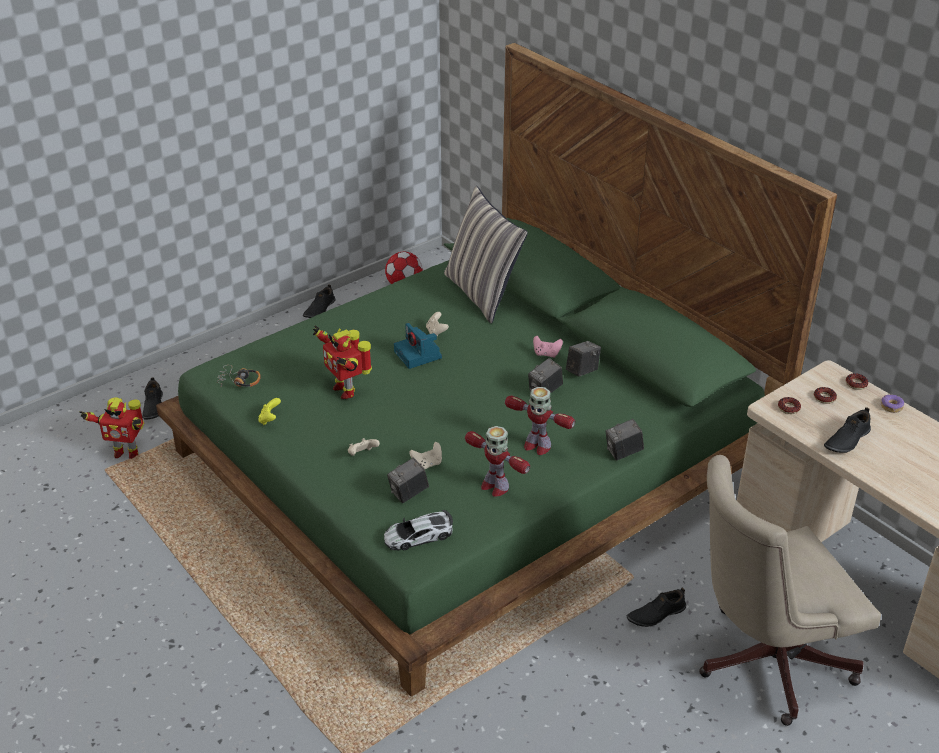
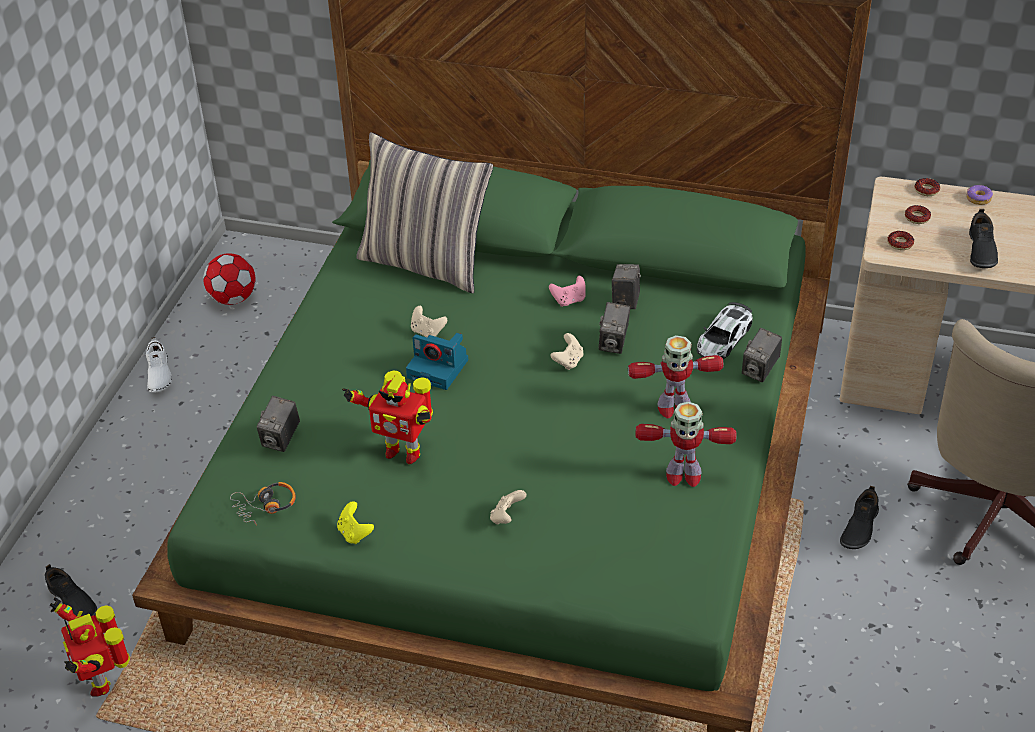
camera: 35 degrees left, 5 degrees up
(126, 452) = (101, 680): toy robot -> toy robot turned 90 degrees clockwise
(319, 309) = (158, 375): black shoe -> white shoe
(408, 493) = (606, 533): camera -> camera (281, 439)
(418, 536) = (668, 574): toy car -> toy car (723, 338)
(427, 464) = (587, 489): beige game controller -> beige game controller (568, 361)

